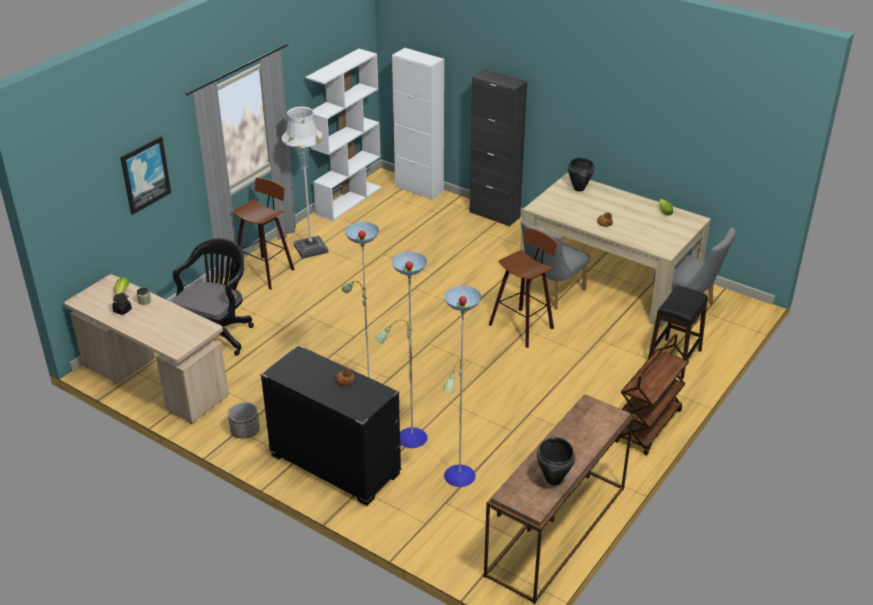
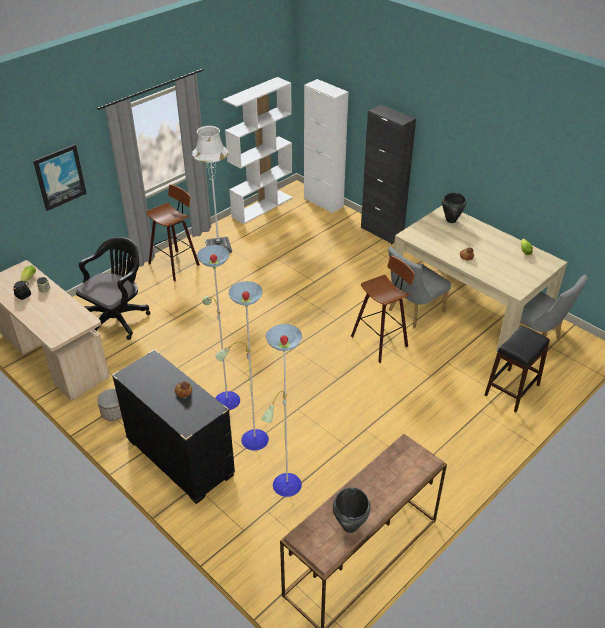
camera: 10 degrees right, 5 degrees up
(648, 427) = (473, 458): brown cart -> none

